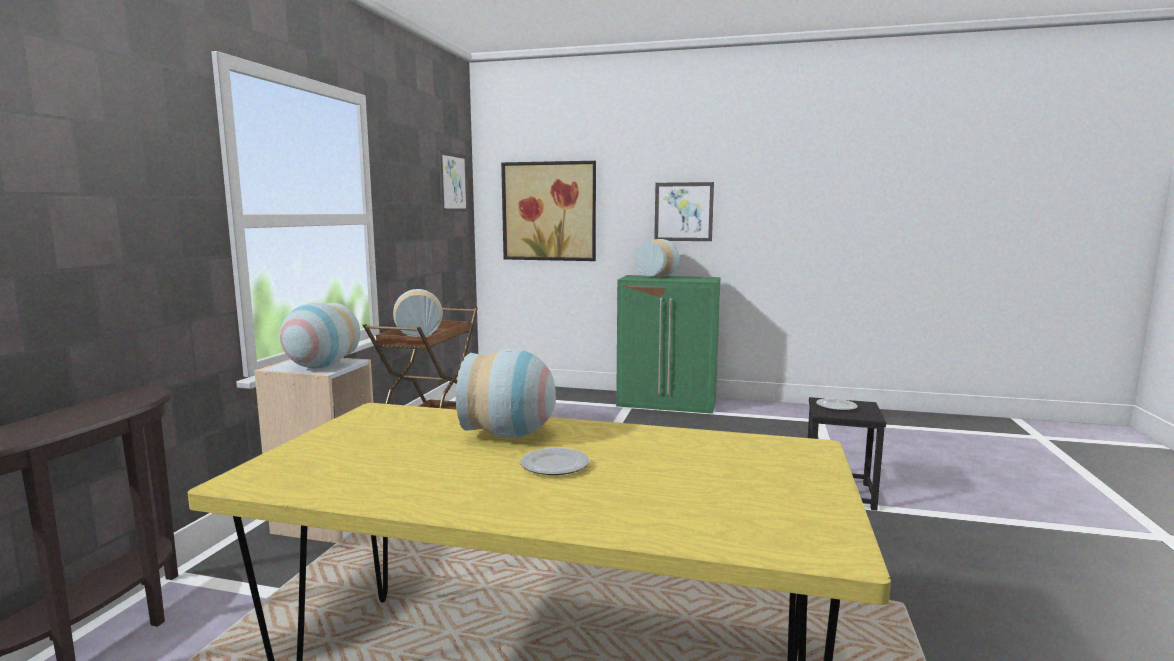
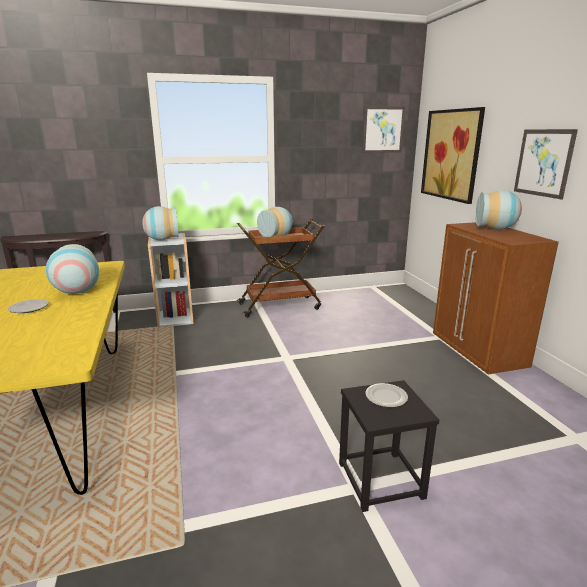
camera: 60 degrees right, 10 degrees up
(667, 402) = (478, 349): green cabinet -> brown cabinet

